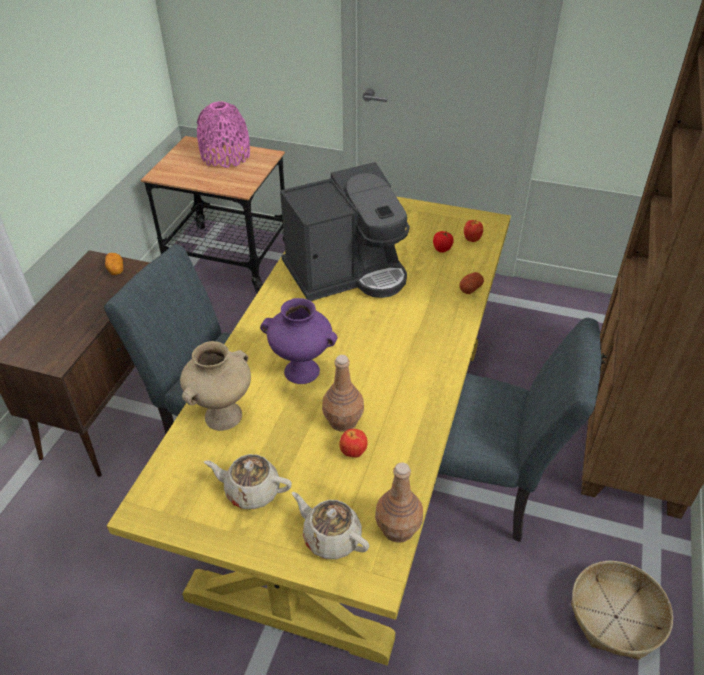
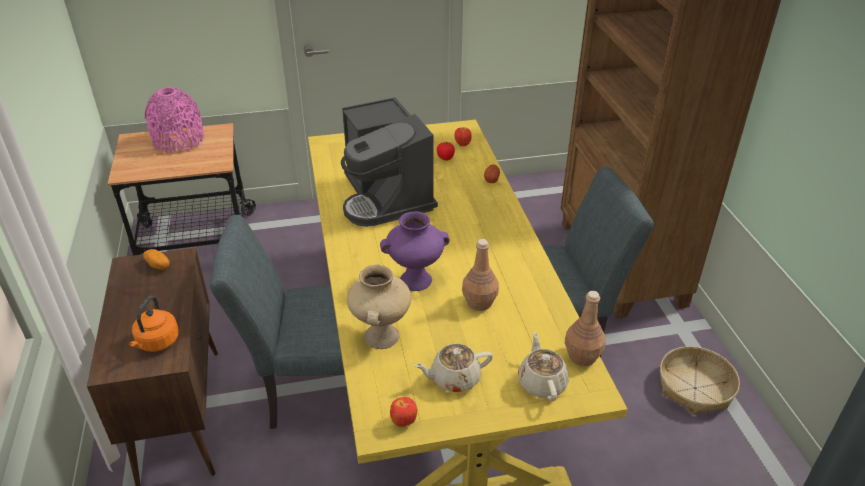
camera: 30 degrees left, 5 degrees down
(59, 341) = (157, 343): none -> orange kettle
(331, 537) = (542, 382): beige teapot -> beige teapot turned 75 degrees clockwise
(347, 273) = (386, 197): coffee machine -> coffee machine turned 120 degrees clockwise
(353, 453) = (506, 321): apple -> apple (403, 422)

